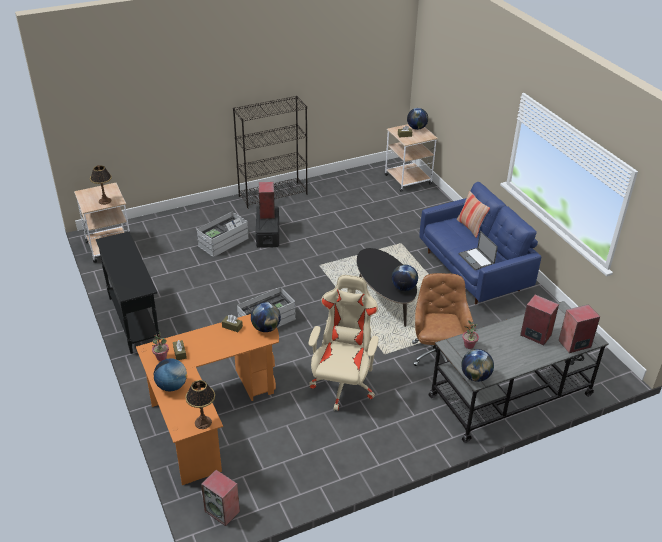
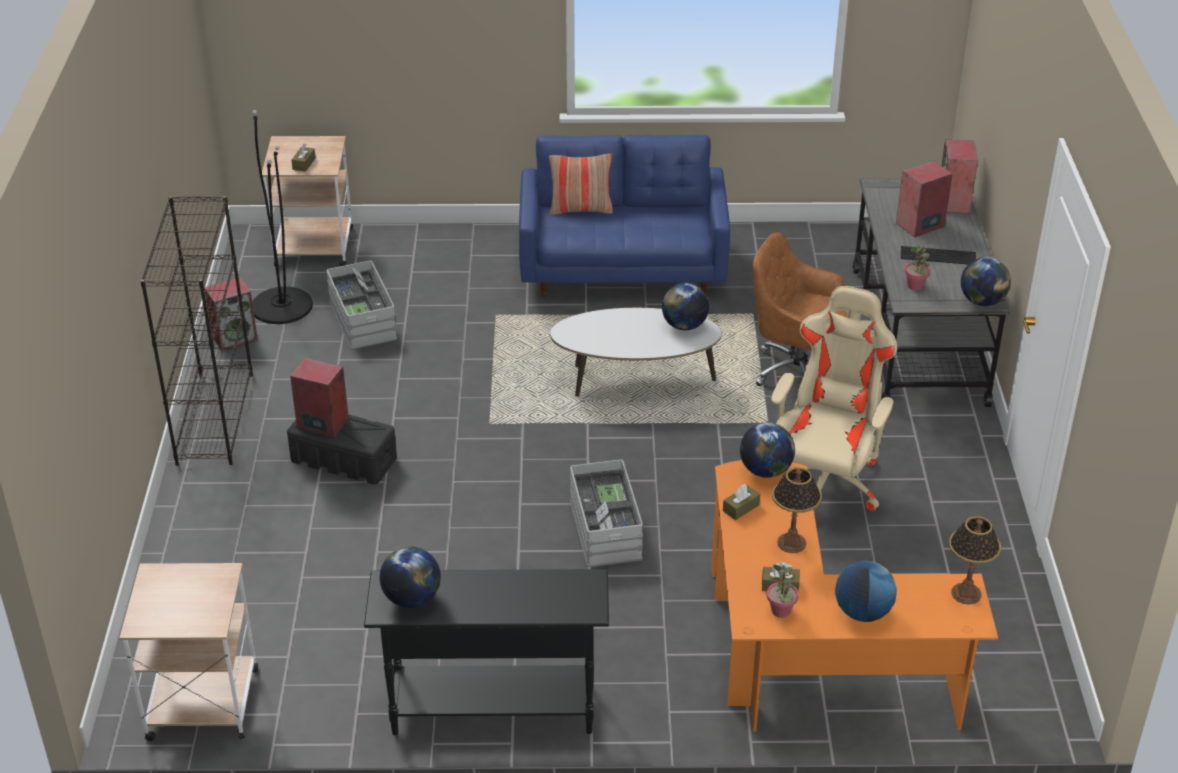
camera: 65 degrees left, 0 degrees up
(105, 201) = (207, 593): table lamp -> table lamp (792, 543)
(223, 241) = (321, 525): grey storage box -> grey storage box (361, 320)
(223, 511) = (1033, 693): speaker -> speaker (235, 338)
(342, 388) = (823, 489): beige office chair -> beige office chair turned 75 degrees clockwise
(359, 186) = (281, 306): none -> black floor lamp
(384, 299) = (634, 380): black coffee table -> white coffee table
(416, 128) = (292, 145): globe -> globe (412, 599)
(476, 259) = (670, 231): laptop -> none
(508, 349) = (939, 256): none -> keyboard

